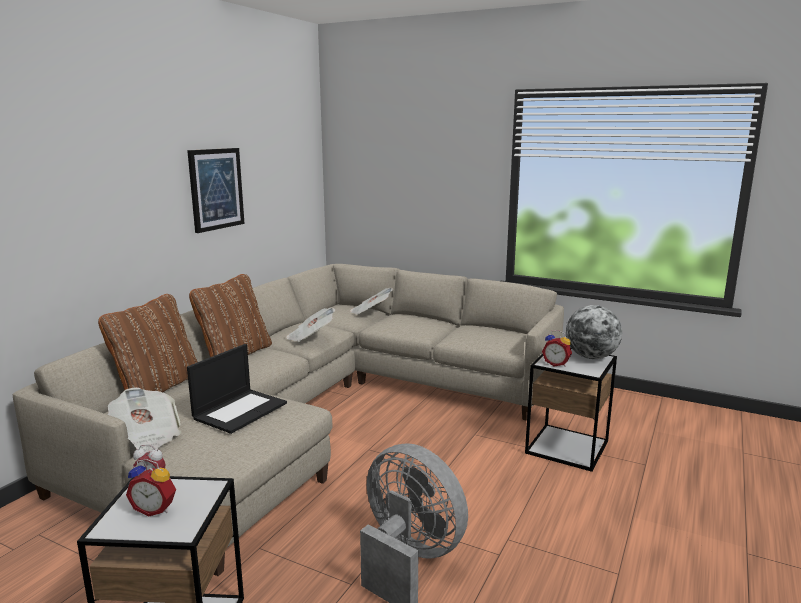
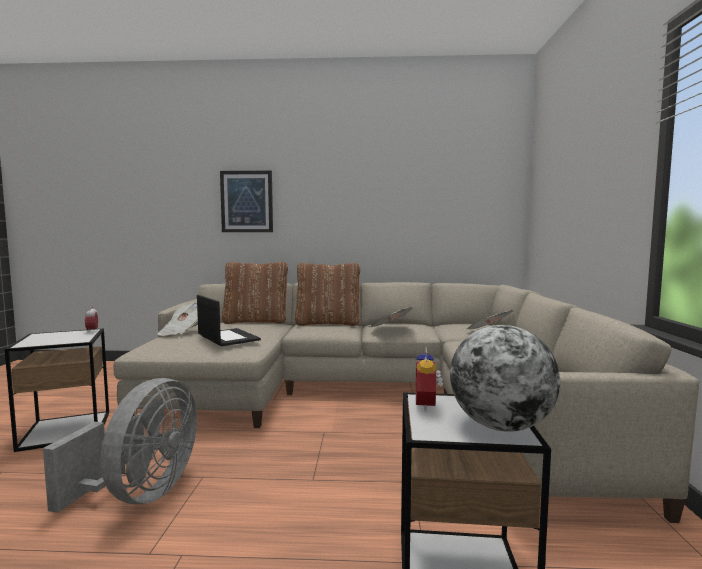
camera: 65 degrees right, 10 degrees down
(155, 509) = (56, 337): alarm clock -> none
(216, 189) = (377, 201): picture -> picture (247, 201)
(240, 410) = (227, 337): laptop -> laptop turned 135 degrees counterclockwise

